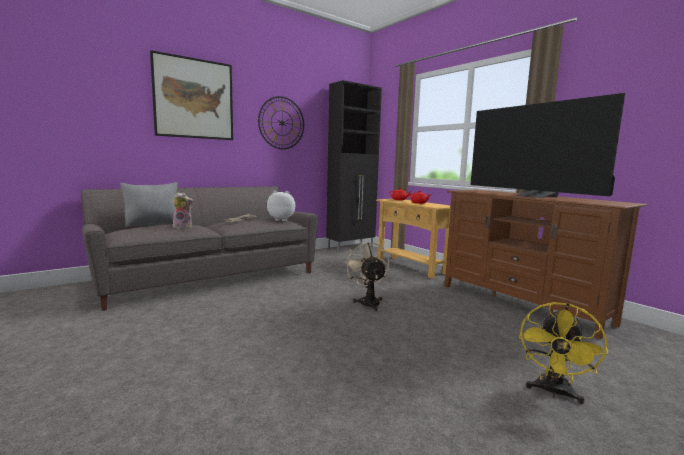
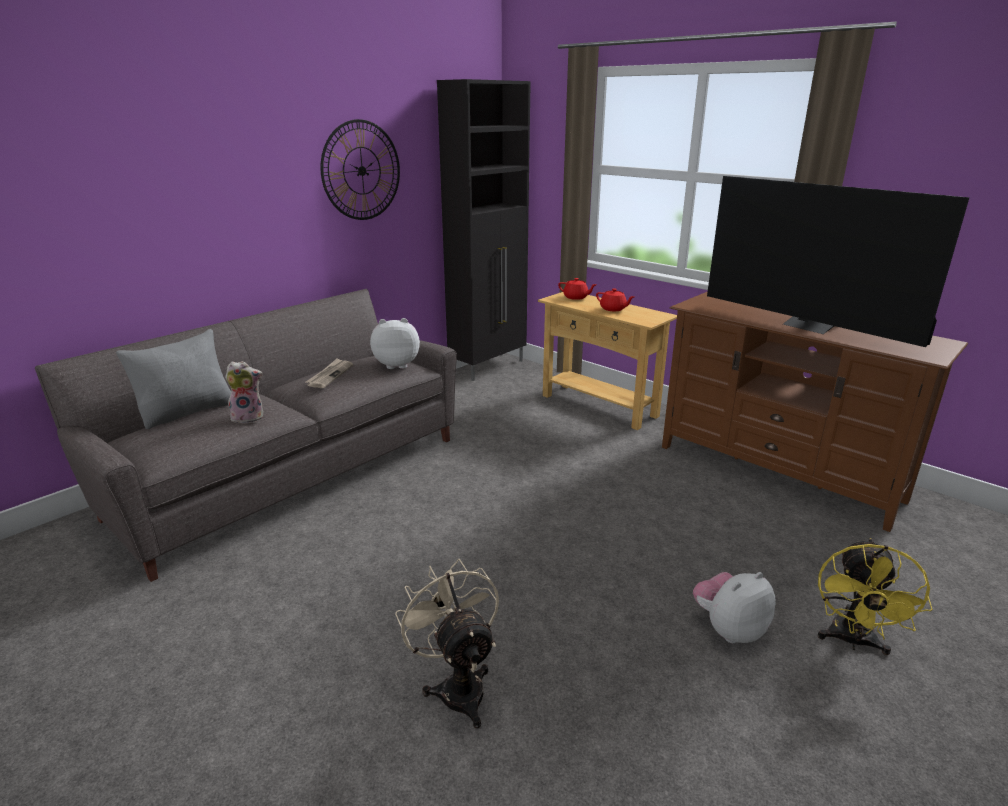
camera: 10 degrees left, 15 degrees up
(194, 99) = (203, 153): picture -> none
(368, 302) = (563, 499): beige fan -> beige fan (457, 686)
(456, 374) = (729, 629): none -> plush toy

